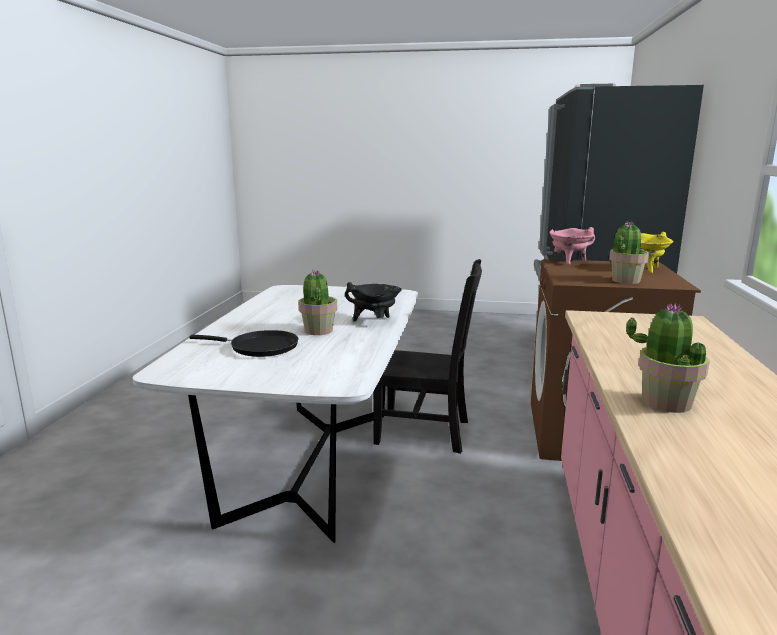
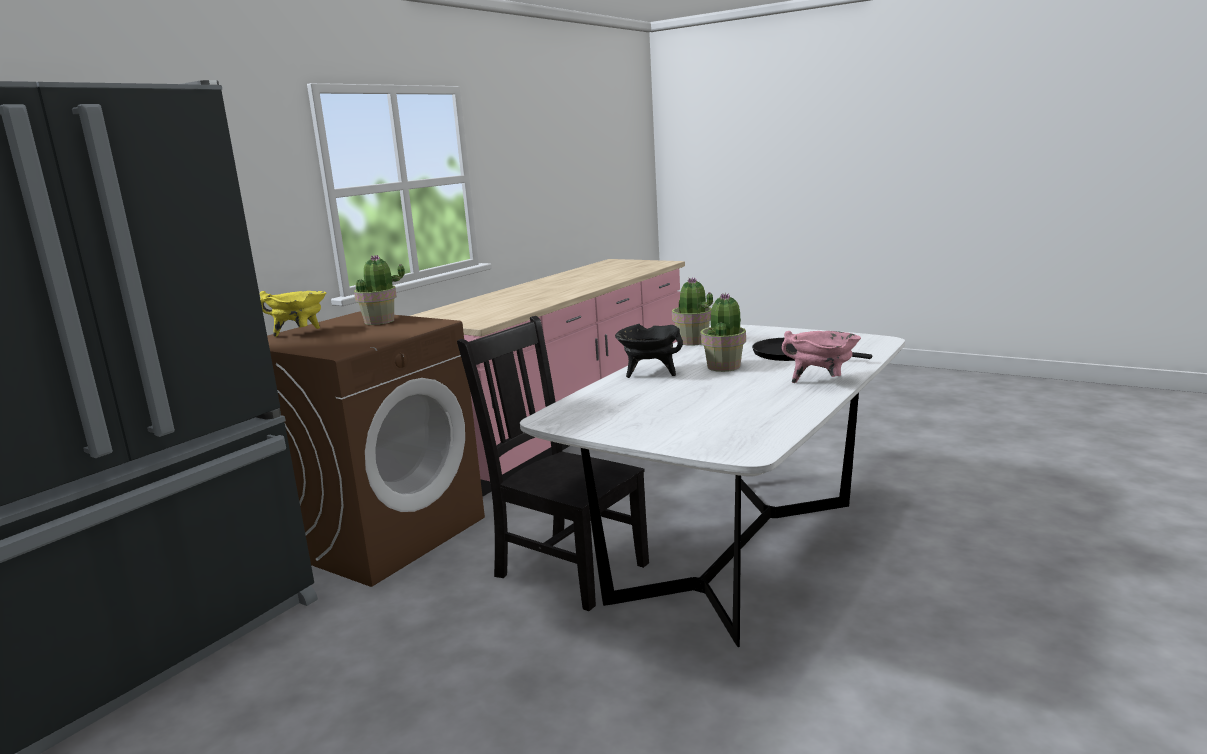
camera: 155 degrees left, 0 degrees up
(569, 262) = (327, 351): pink cooking pot -> pink cooking pot (822, 382)
(666, 402) = (577, 287): potted plant -> potted plant (693, 342)

